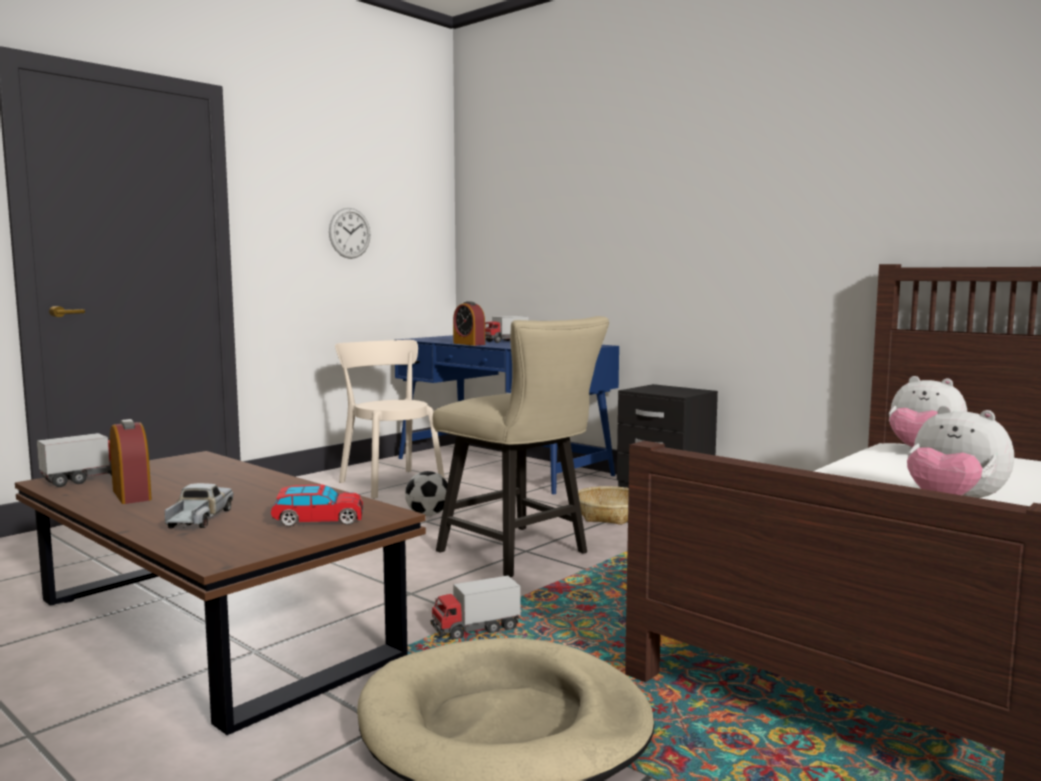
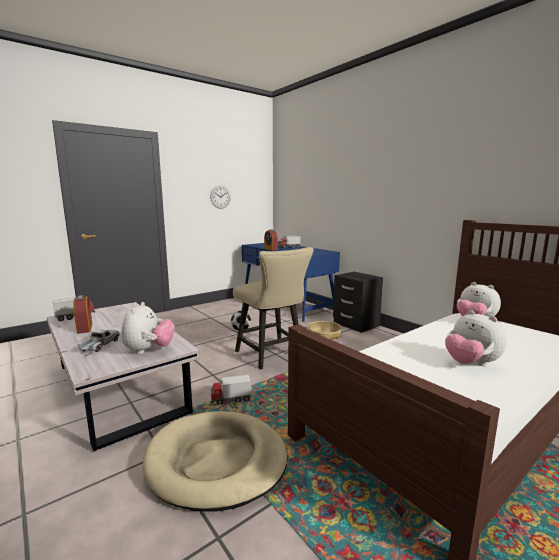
camera: 10 degrees right, 5 degrees up
(211, 628) = (119, 387): brown coffee table -> white coffee table
(318, 520) = (149, 350): toy car -> plush toy
(389, 483) = (233, 311): beige chair -> none

